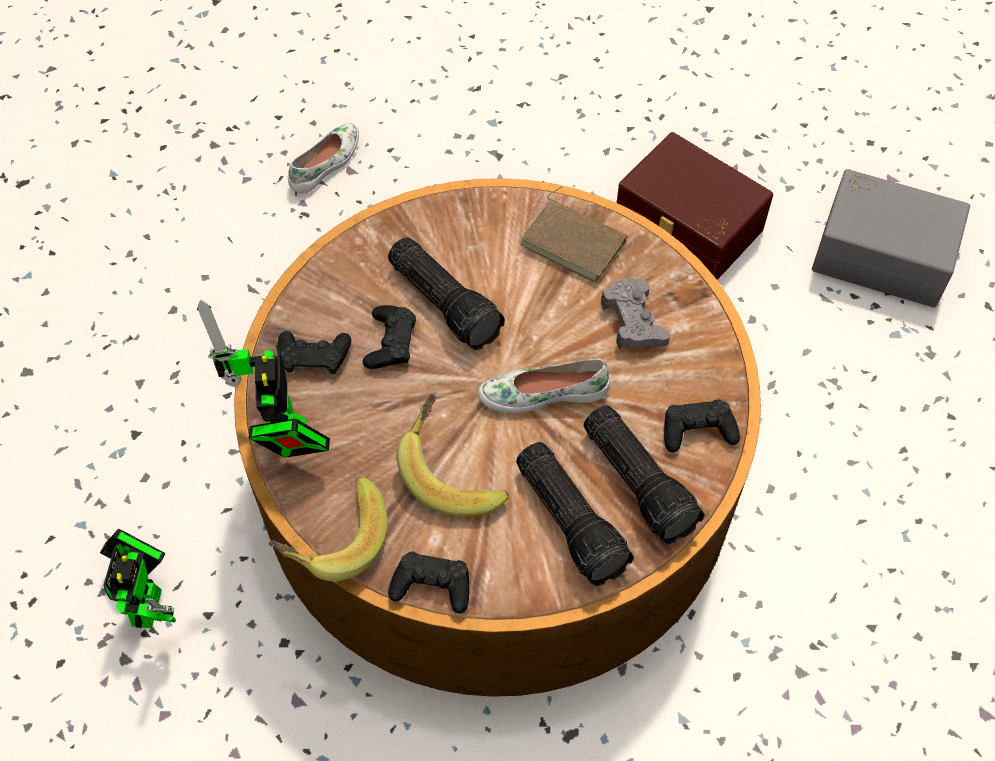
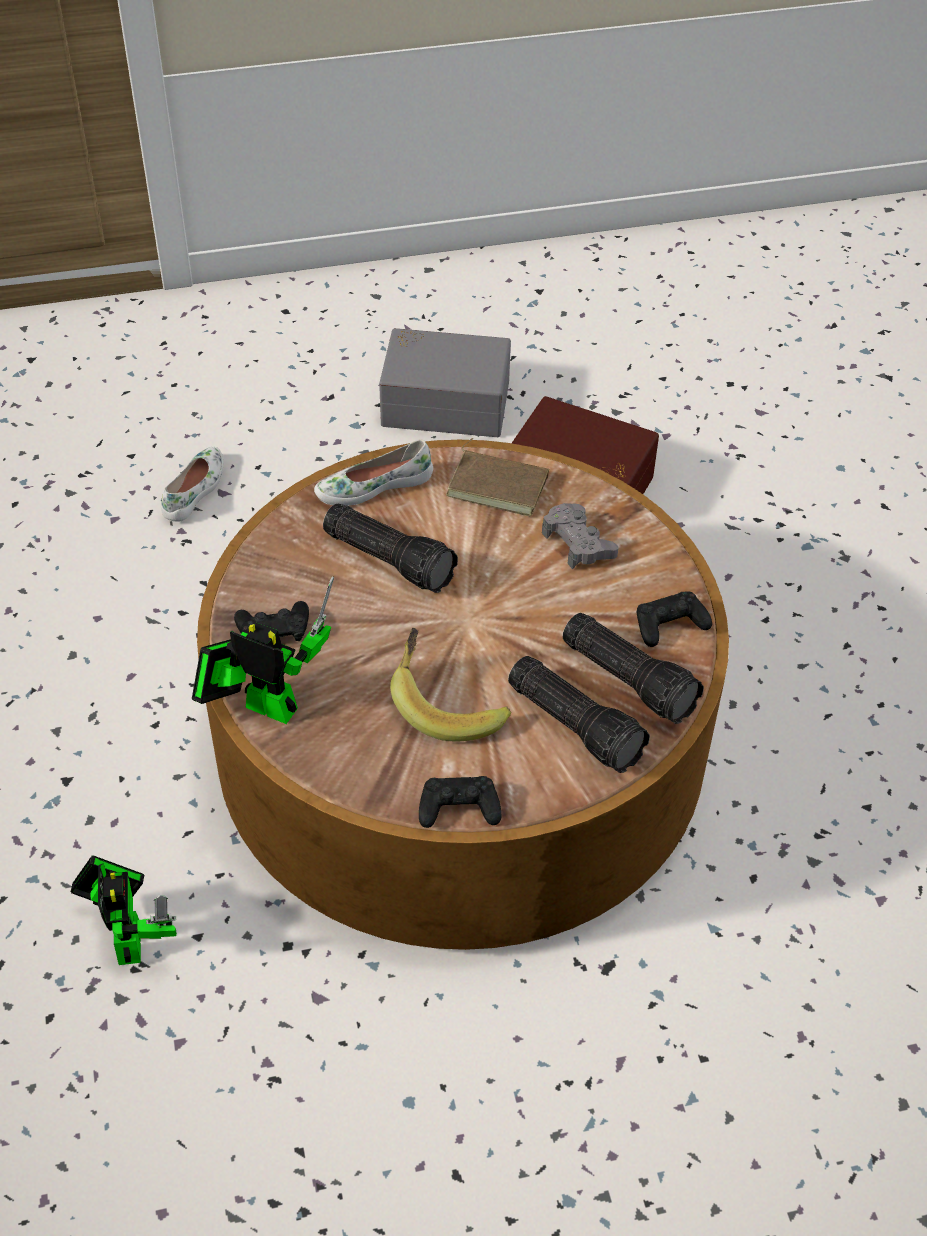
camera: 15 degrees left, 10 degrees down
(281, 434) = (264, 704): toy robot -> toy robot turned 135 degrees clockwise
(333, 539) = (346, 786): banana -> none
(390, 342) = (347, 603): black game controller -> none
(543, 392) = (512, 619): white shoe -> white shoe (373, 485)
(883, 252) = (772, 477): grey storage box -> grey storage box (445, 401)

